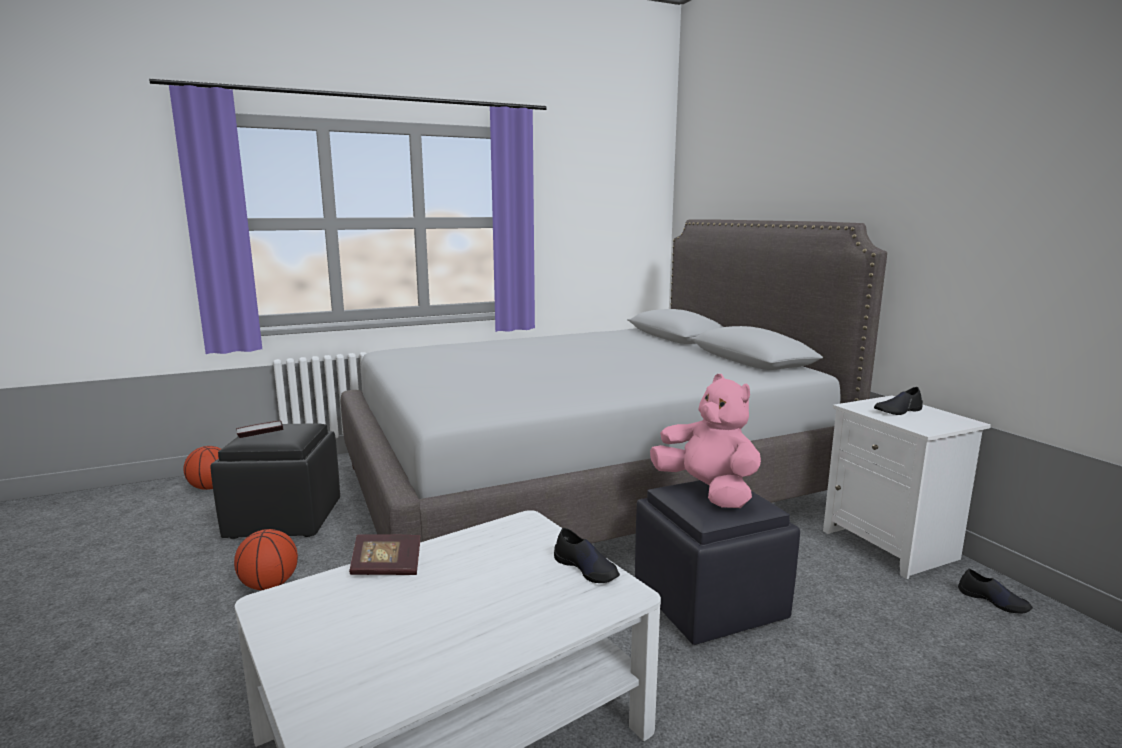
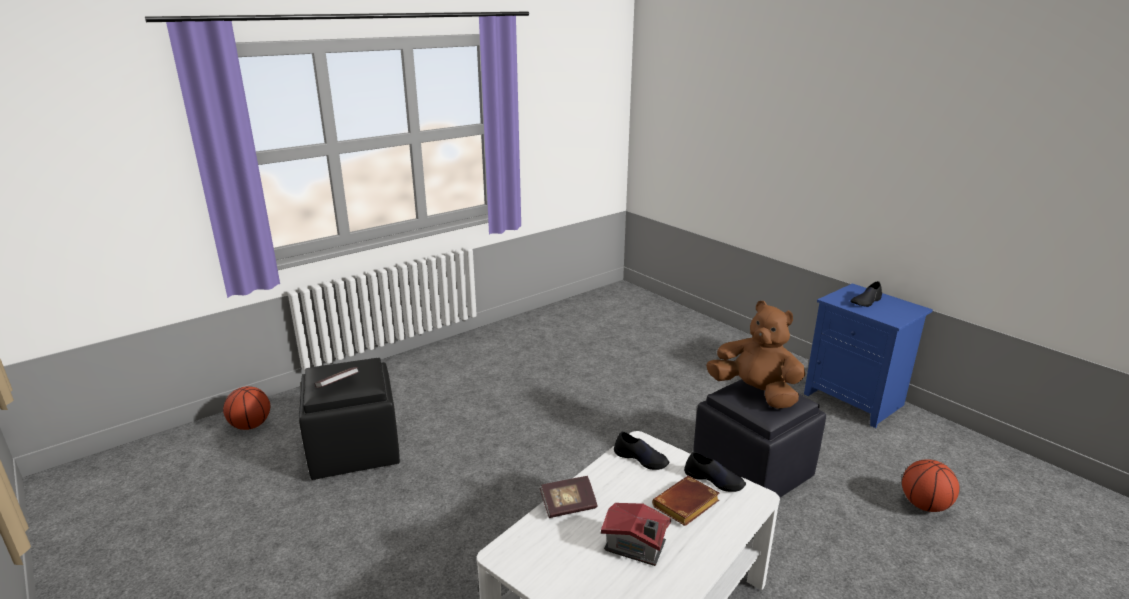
camera: 15 degrees left, 10 degrees up
(269, 585) = (393, 519): basketball -> basketball (924, 505)
(426, 622) = (636, 547): none -> toy house
(527, 590) = (686, 506): none -> brown book
(584, 486) = (601, 375): grey bed -> none
(707, 491) = (755, 393): pink plush toy -> brown plush toy
(892, 546) = (856, 400): white nightstand -> blue nightstand
(993, 601) = (935, 437): black shoe -> black shoe (641, 459)

